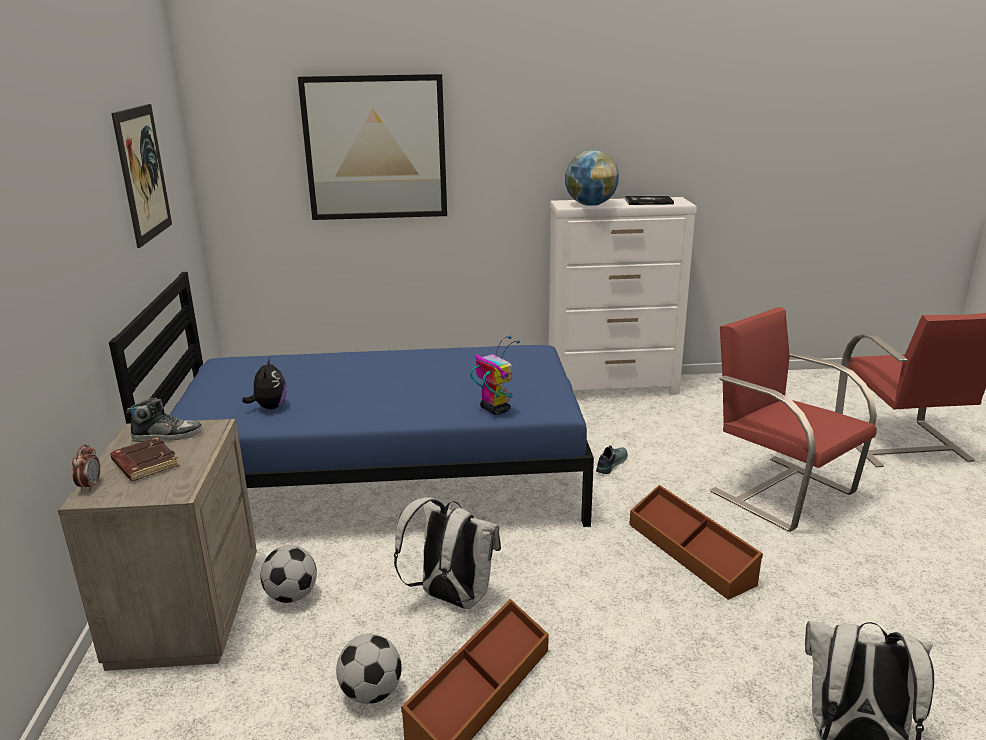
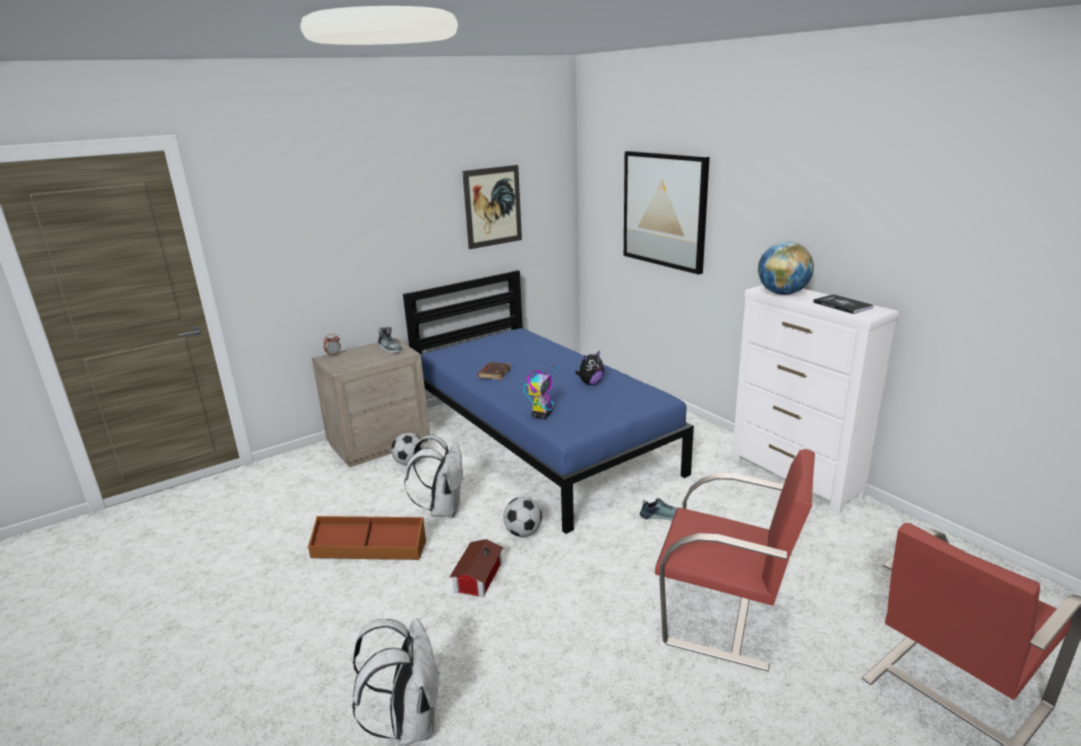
camera: 60 degrees right, 0 degrees up
(144, 464) = (359, 355): brown book -> brown book (494, 373)
(269, 407) = (477, 361): plush toy -> plush toy (590, 383)
(370, 693) = (351, 515): football -> football (523, 532)
(622, 613) = (476, 577): none -> toy house
(691, 552) = (575, 589): brown storage box -> none
(780, 491) = (725, 617): red chair -> red chair turned 90 degrees clockwise

